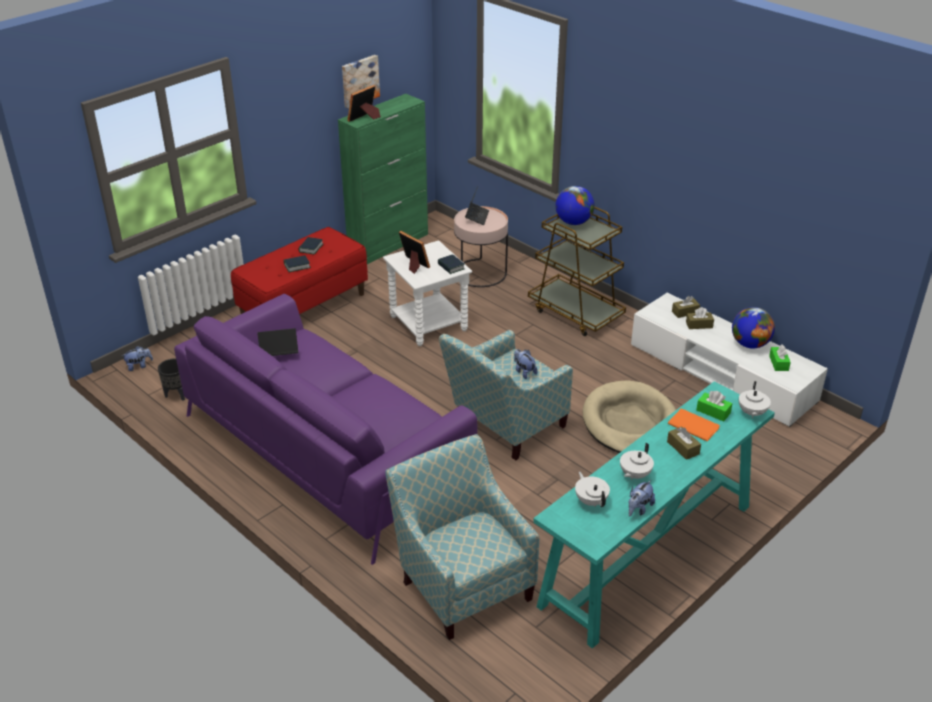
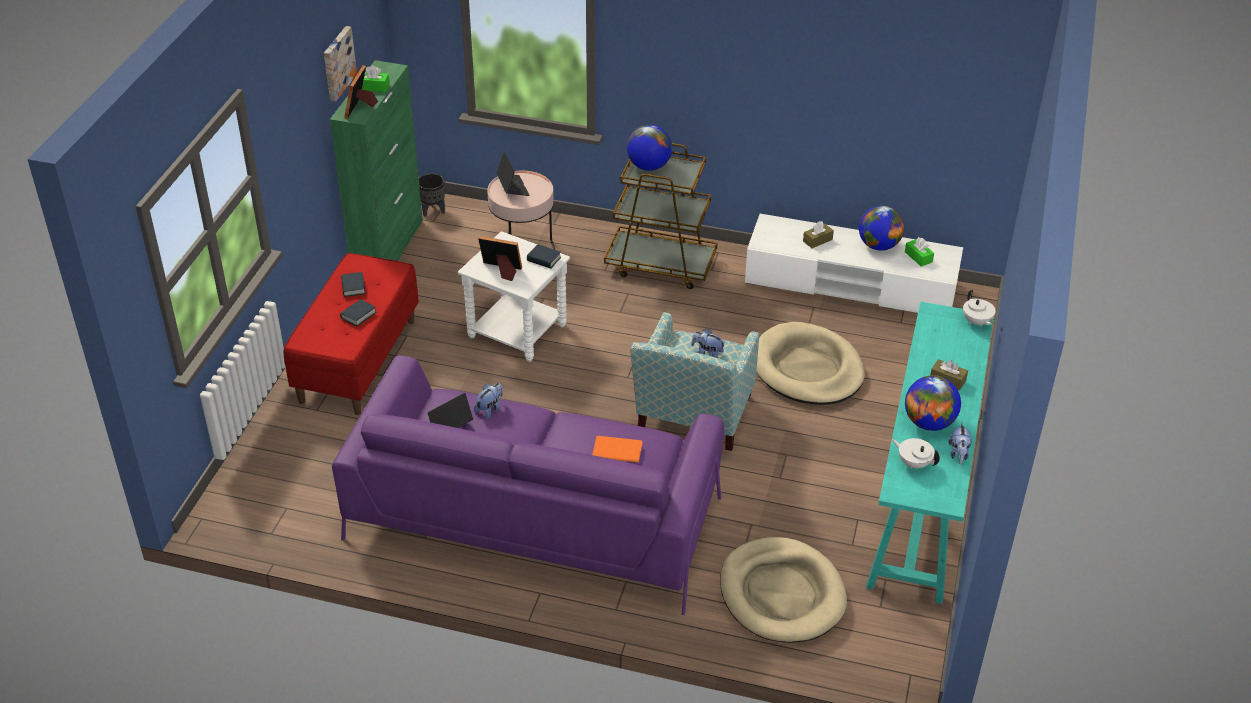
camera: 30 degrees left, 5 degrees up
(139, 366) = (225, 504): plush toy -> plush toy (490, 409)
(176, 395) = (306, 520): black planter -> black planter (432, 211)
(462, 582) = (781, 594): armchair -> beige dog bed
(634, 475) = (929, 423): white teapot -> globe
(685, 312) = (794, 230): brown tissue box -> none
(693, 425) = (937, 353): orange book -> orange book (616, 449)
(713, 412) = (944, 333): green tissue box -> green tissue box (374, 87)

